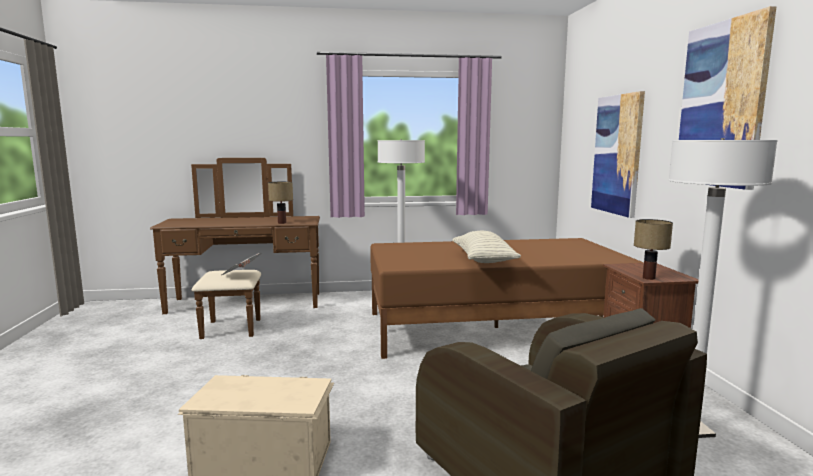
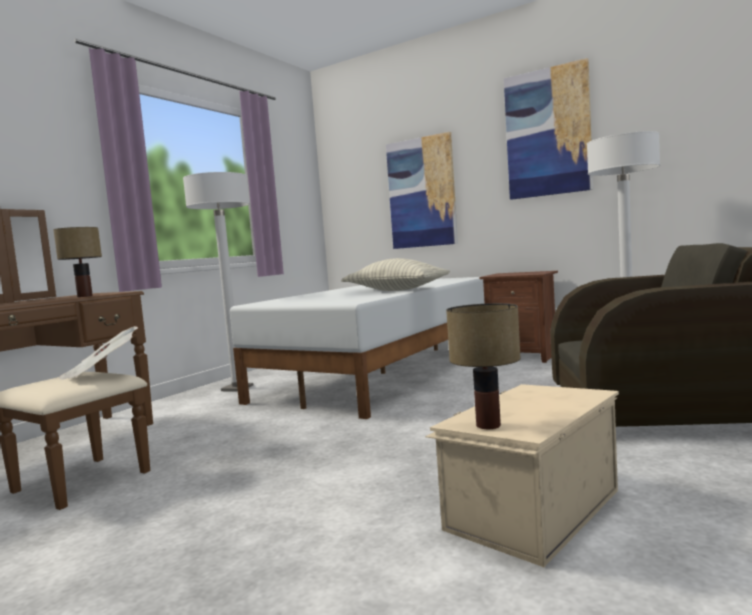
camera: 50 degrees left, 5 degrees down
(495, 327) = (384, 373): brown bed -> white bed
(649, 278) = (535, 273): table lamp -> table lamp (489, 425)

